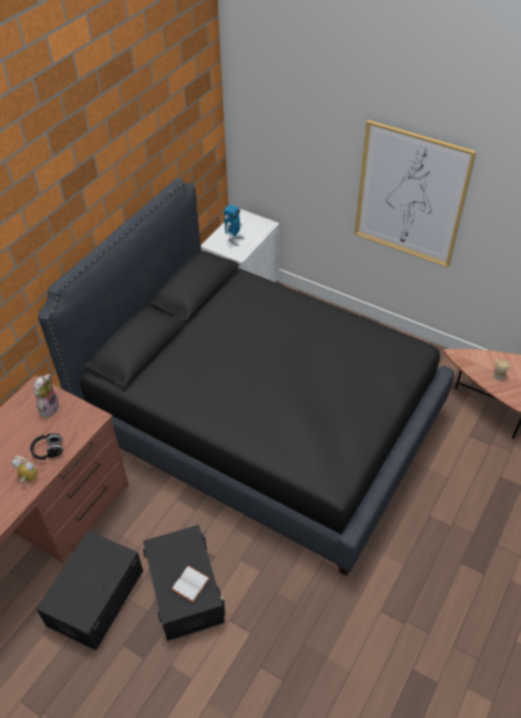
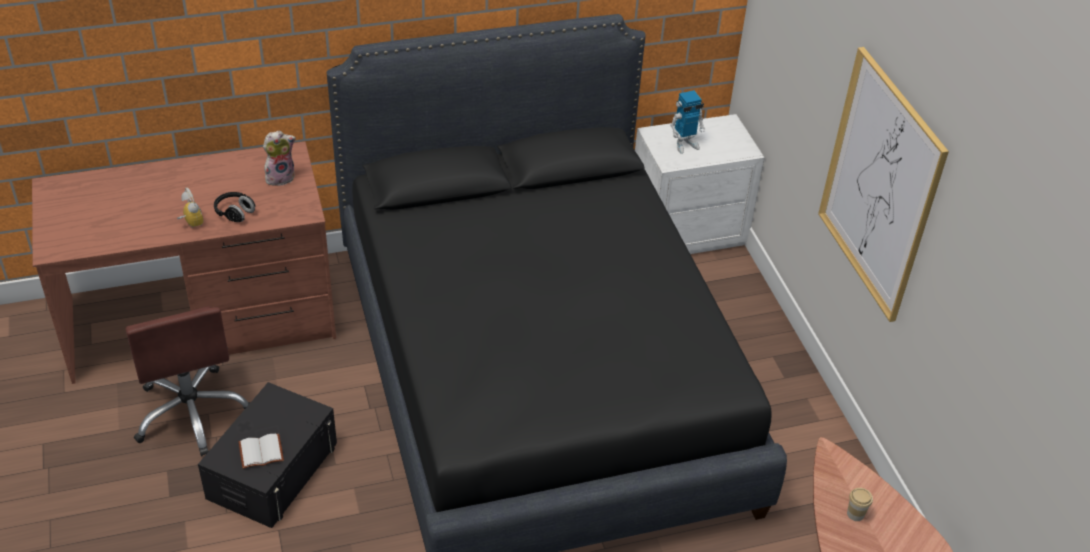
camera: 40 degrees right, 5 degrees down
(95, 597) = (192, 412): black storage box -> brown office chair

